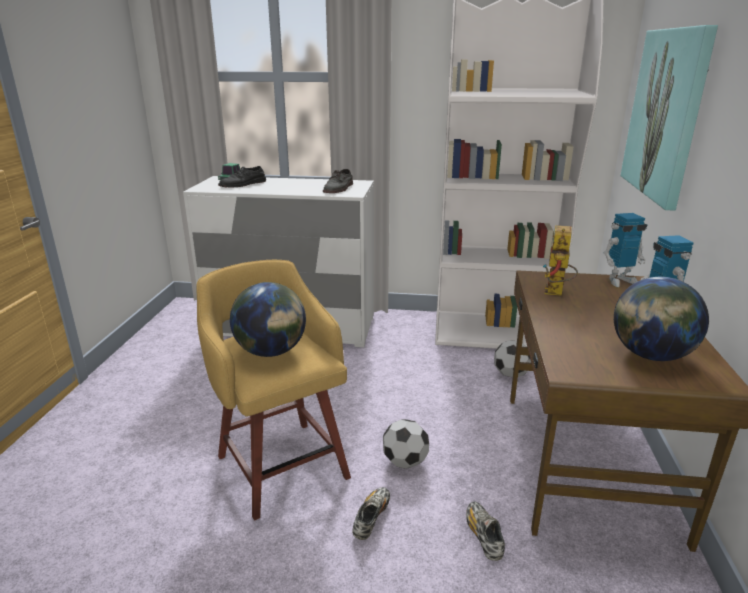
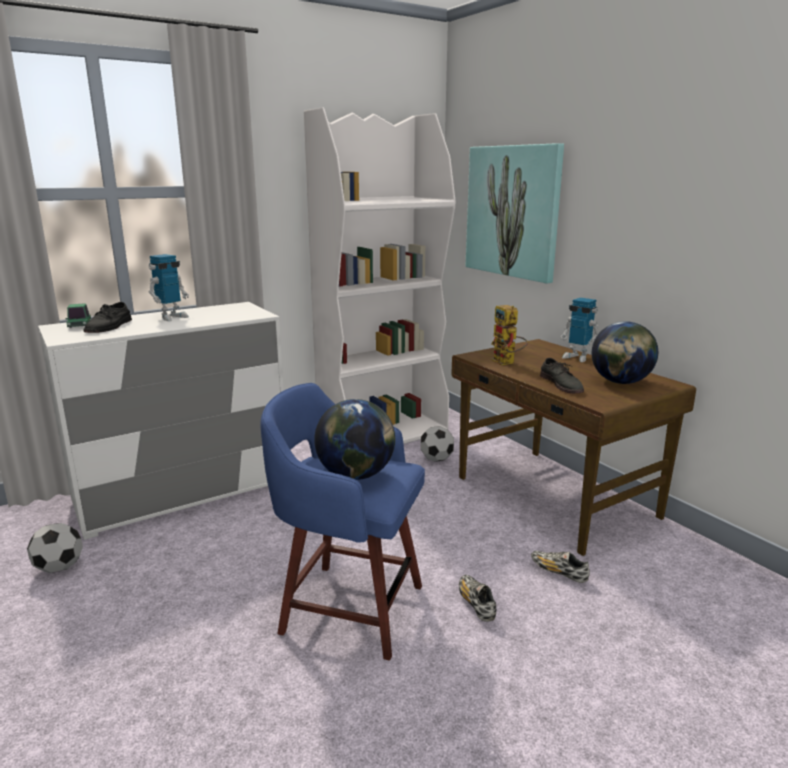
camera: 40 degrees left, 5 degrees down
(281, 463) = (348, 607): yellow stool -> blue stool
(339, 188) = (235, 313): grey shoe -> grey shoe (562, 384)
(405, 462) = (445, 554): football -> football (59, 568)
(619, 281) = (527, 345): toy robot -> toy robot (171, 317)

